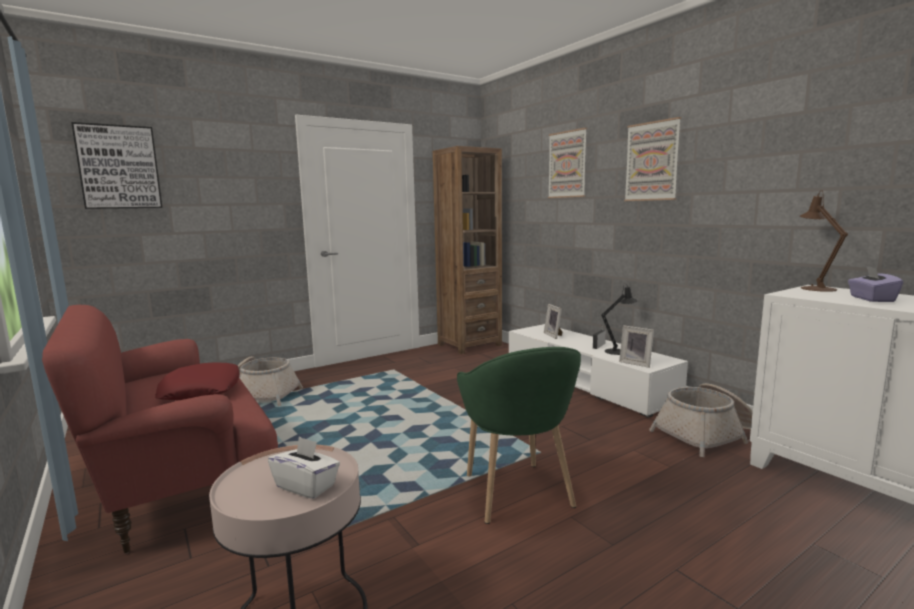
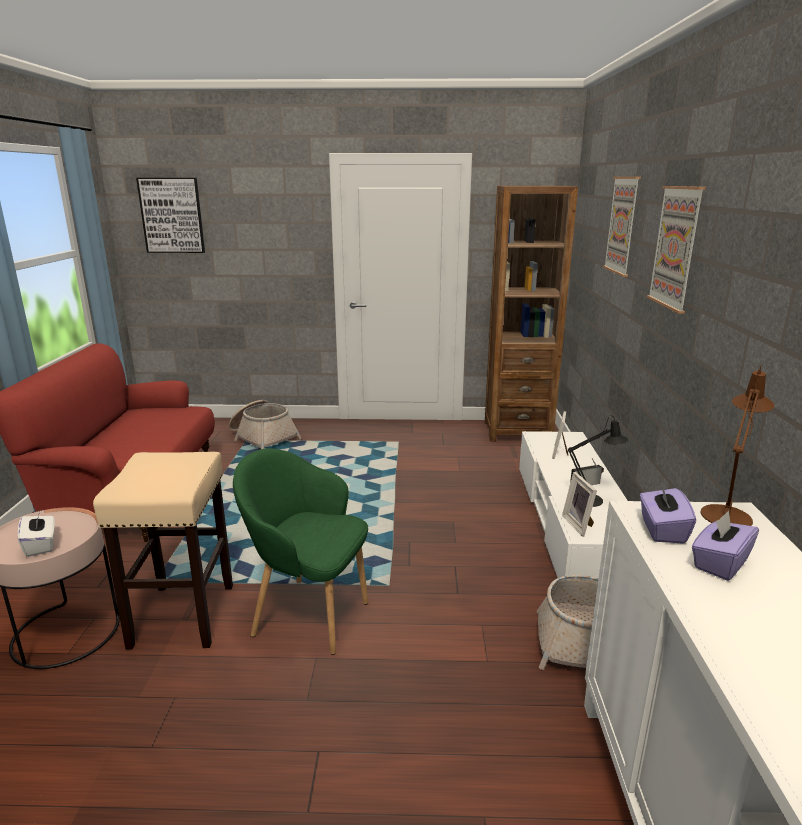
camera: 35 degrees right, 10 degrees up
(201, 389) = (150, 432): red pillow -> none
(408, 542) = (183, 614): none -> beige stool
(517, 494) = (308, 615): green armchair -> green armchair turned 90 degrees clockwise
(817, 296) = (662, 530): none -> purple tissue box

